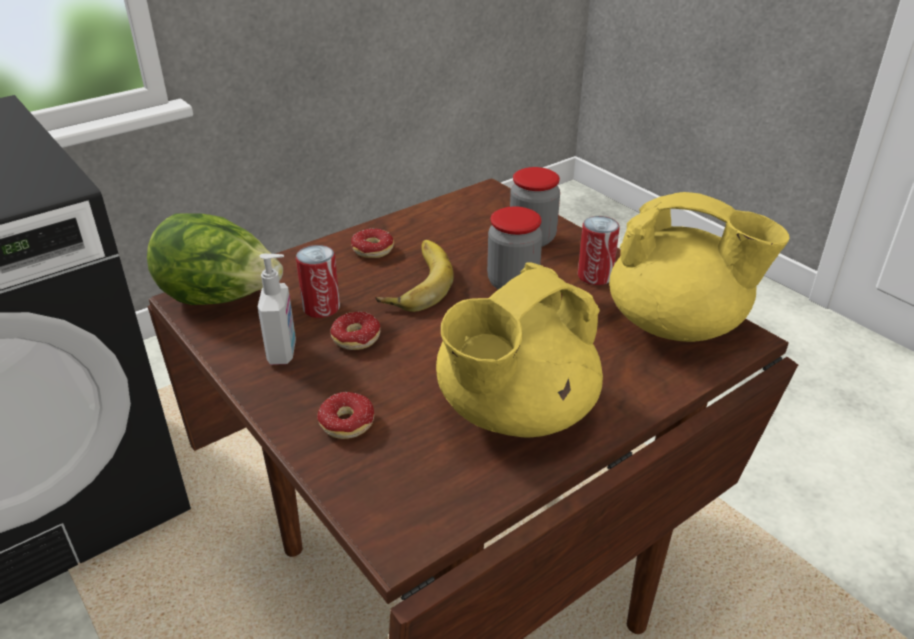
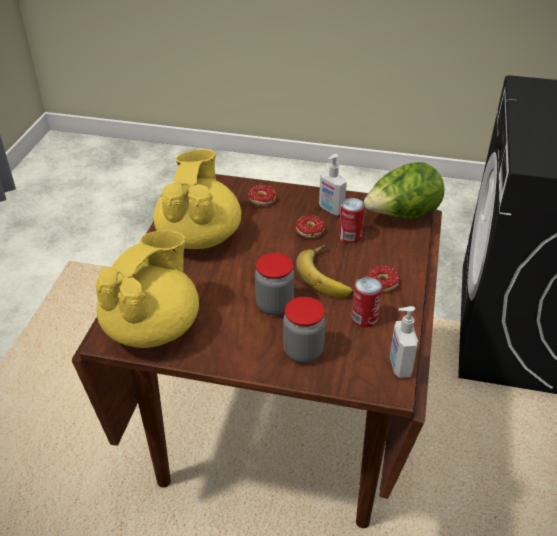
camera: 140 degrees right, 5 degrees up
(462, 198) = (399, 366): none -> soap dispenser
(595, 276) = (231, 339): can -> can (364, 318)
(677, 325) = (153, 327): yellow teapot -> yellow teapot turned 135 degrees clockwise

